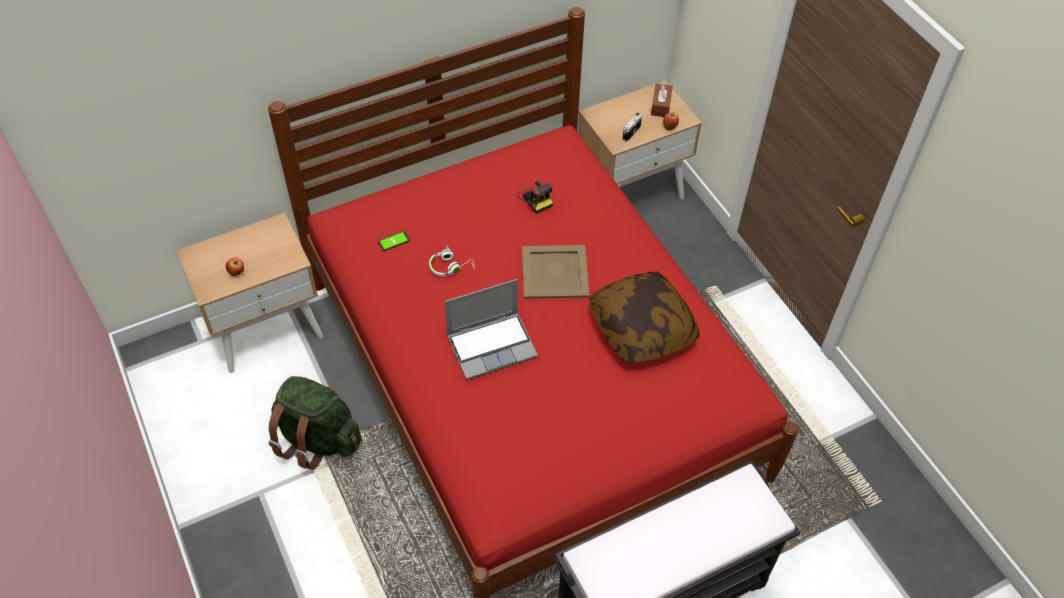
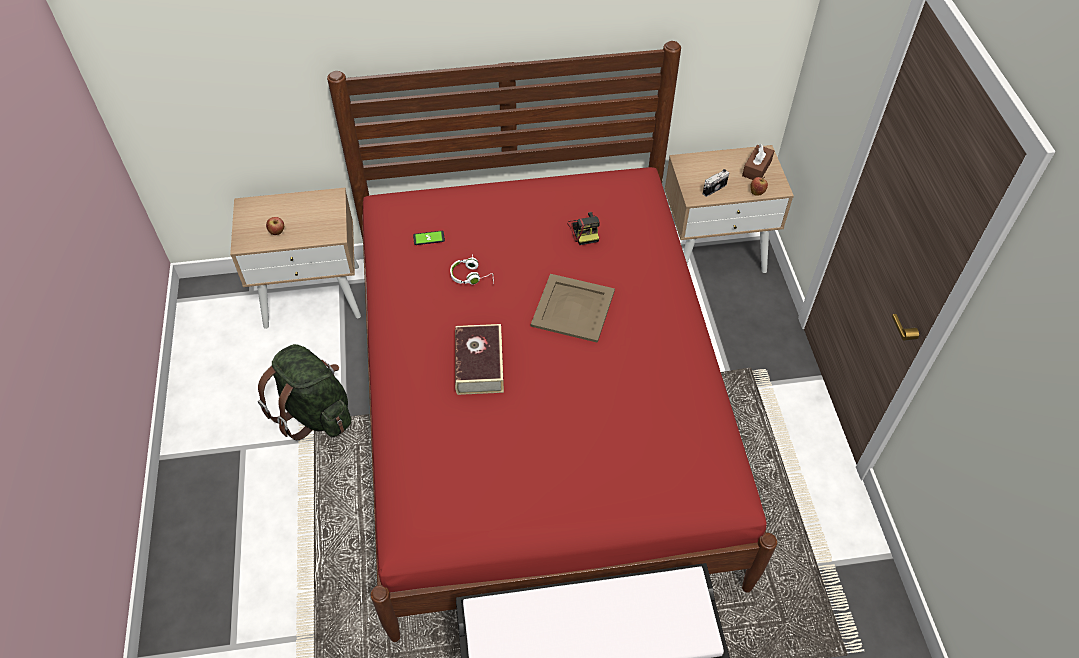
camera: 20 degrees right, 0 degrees up
(492, 345) = (479, 365): laptop -> book
(642, 328) = (639, 388): pillow -> none

